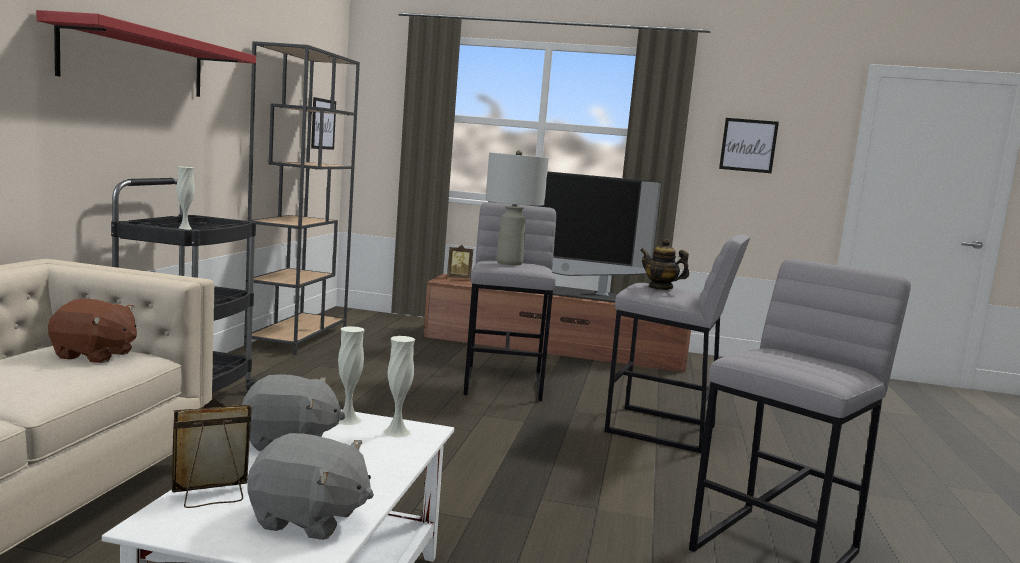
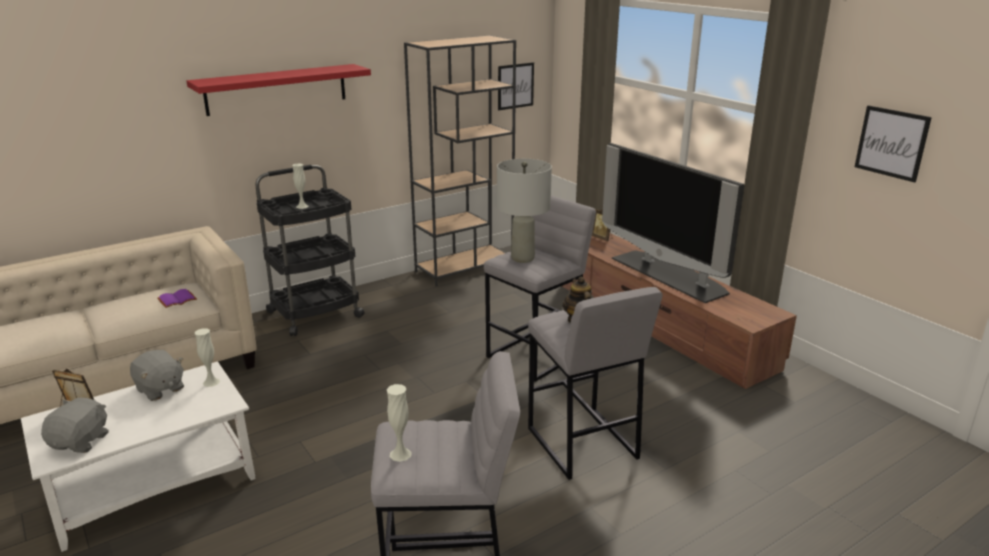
camera: 45 degrees right, 15 degrees up
(94, 355) = (177, 299): brown plush toy -> purple book
(308, 519) = (81, 441): grey plush toy -> grey plush toy turned 135 degrees counterclockwise
(396, 432) = (214, 400): white vase -> white vase (400, 454)

